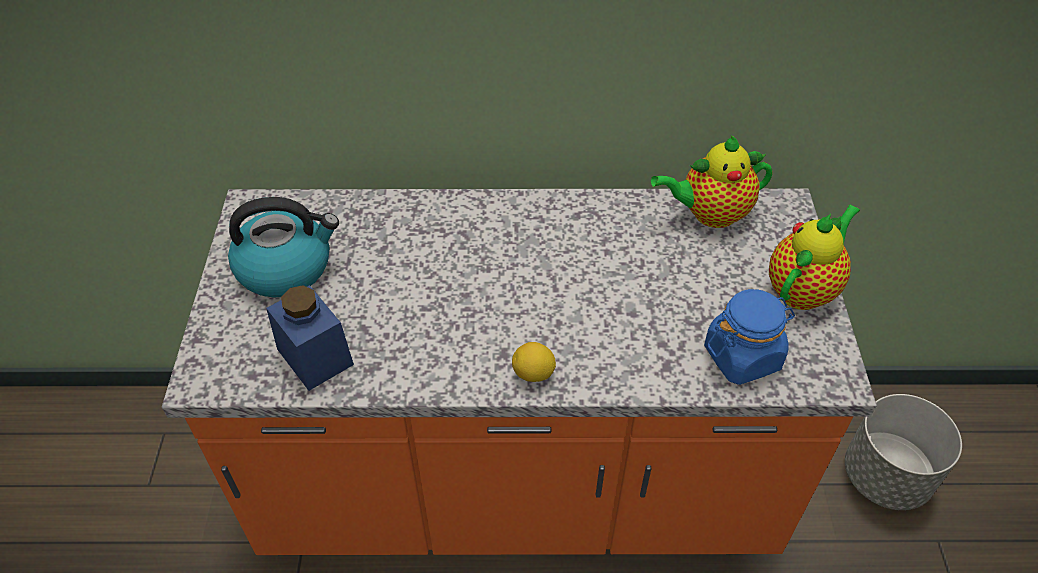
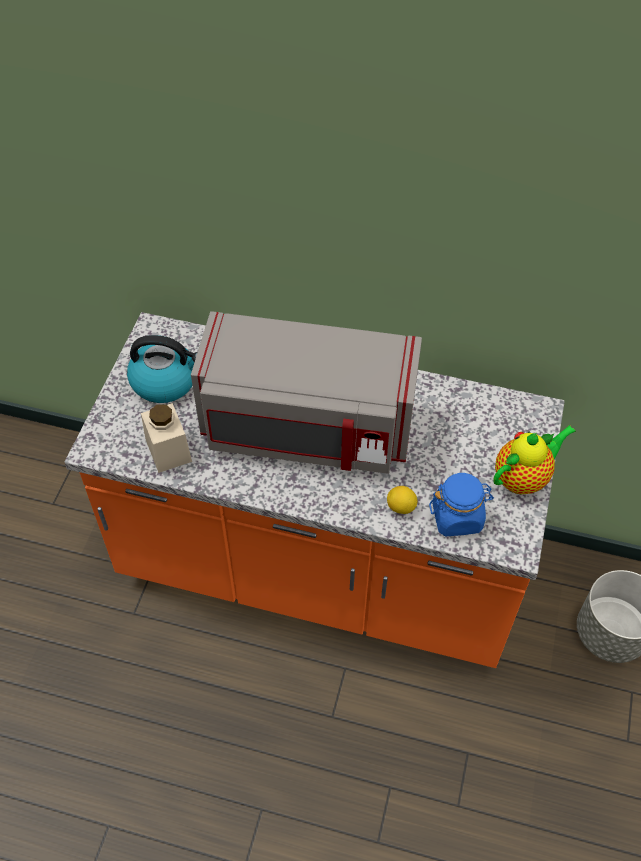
camera: 15 degrees right, 5 degrees up
(315, 357) = (168, 450): blue jar -> beige jar
(500, 288) = (306, 429): none -> grey microwave
(533, 374) = (308, 496): lemon -> lemon (401, 507)
(710, 214) = (479, 405): teapot -> none

